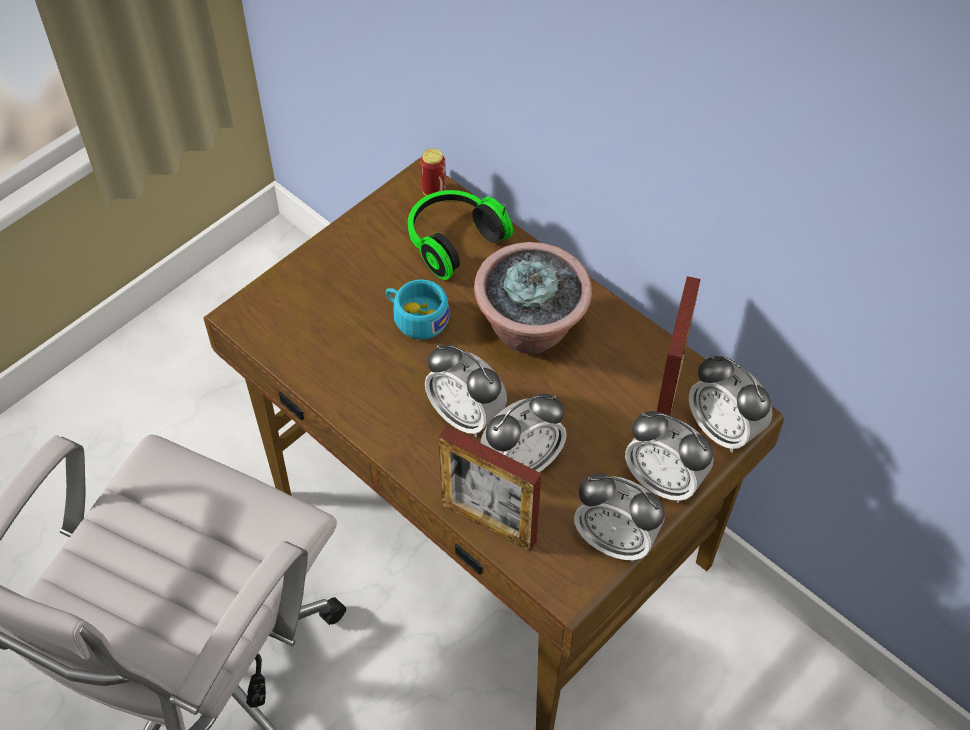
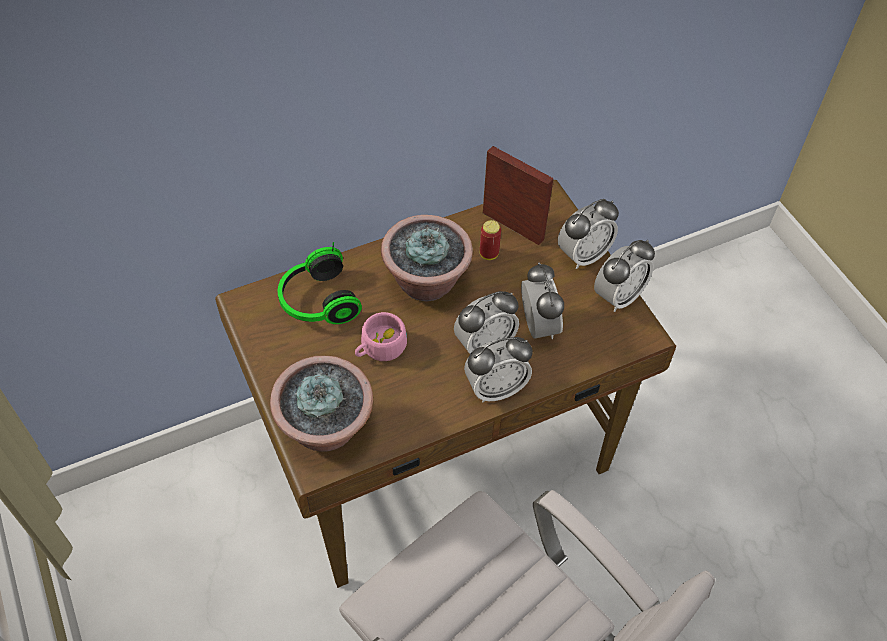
camera: 70 degrees left, 0 degrees up
(291, 308) = (326, 428): none -> potted plant
(416, 317) = (379, 348): turquoise cup -> pink cup
(434, 192) = (260, 297): can -> can (489, 254)
(489, 522) = (579, 361): picture frame -> none
(723, 430) = (556, 211): alarm clock -> alarm clock (495, 388)

